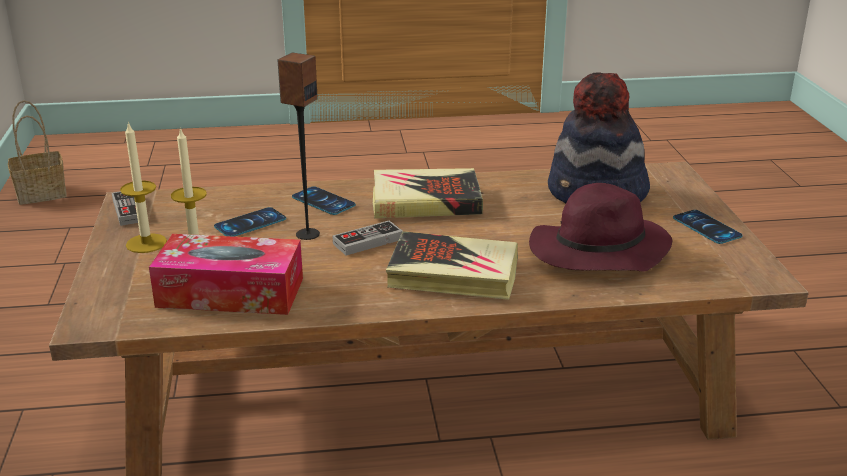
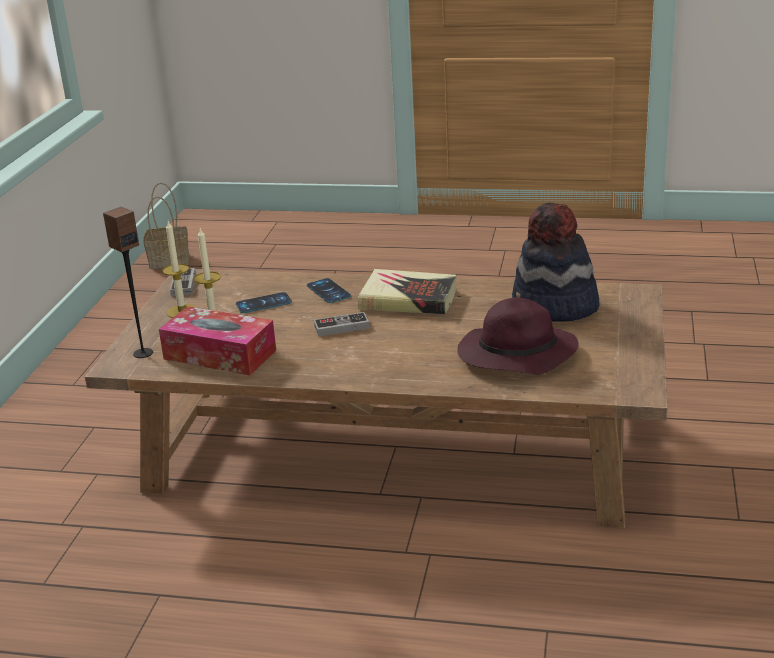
camera: 20 degrees right, 0 degrees up
(307, 234) = (300, 316): speaker -> speaker (143, 353)
(453, 274) = (389, 360): book -> none
(706, 227) = (626, 345): phone -> none

